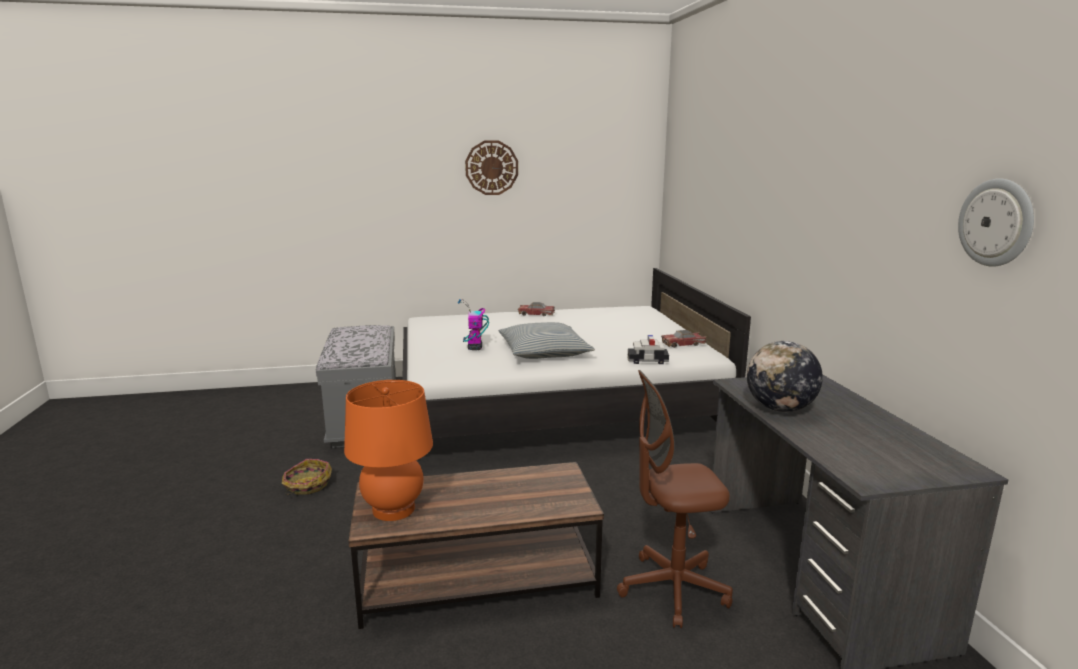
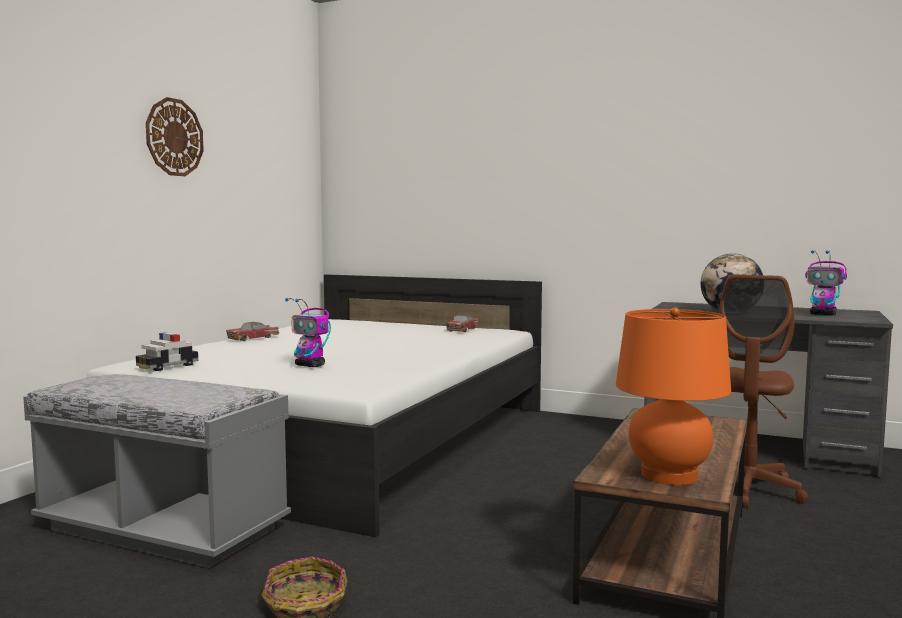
camera: 55 degrees left, 10 degrees down
(544, 352) = (385, 354): pillow -> none
(647, 360) = (482, 341): toy car -> toy car (167, 366)
(872, 451) = (823, 314): none -> toy robot
(996, 222) = (825, 150): wall clock -> none

